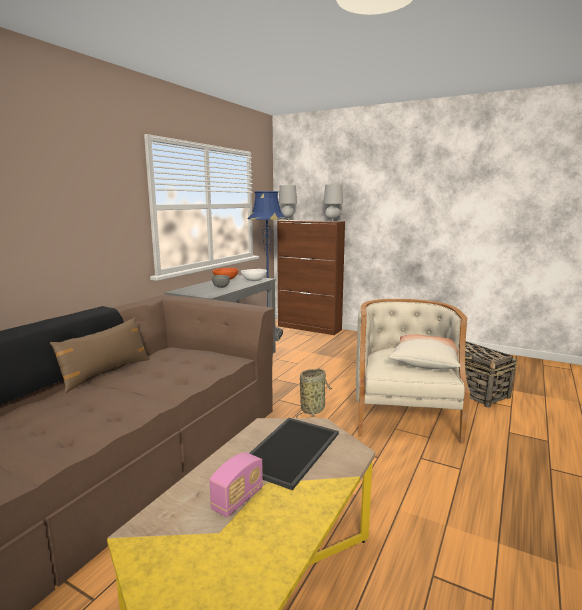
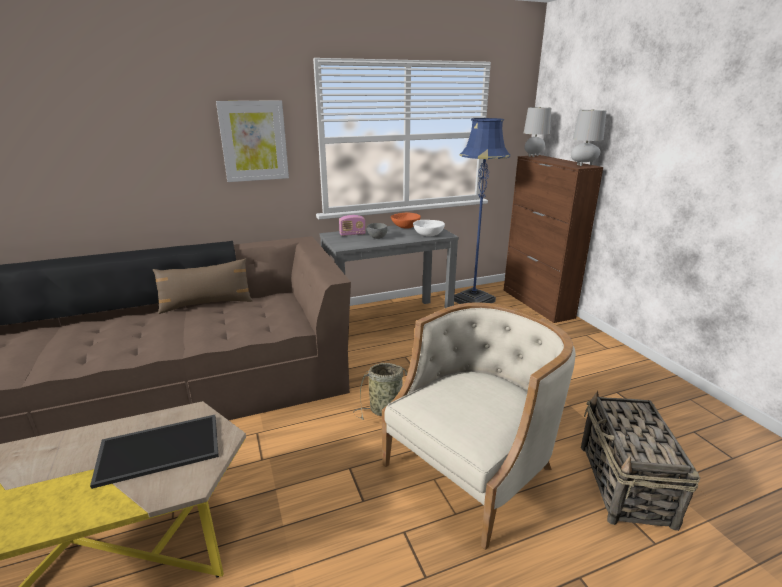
camera: 40 degrees right, 10 degrees up
(101, 206) = (254, 141): none -> picture
(238, 499) = (57, 470): radio -> radio (352, 234)
(425, 362) = (487, 416): pillow -> none

